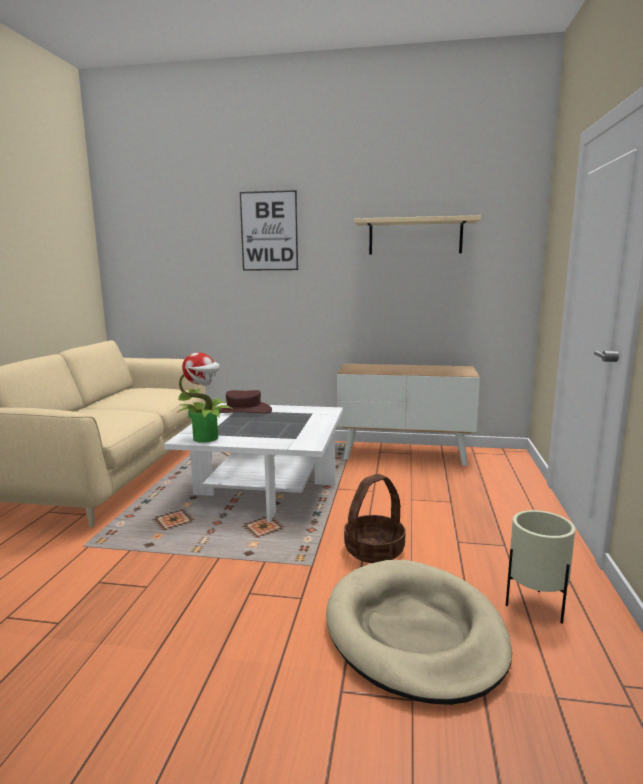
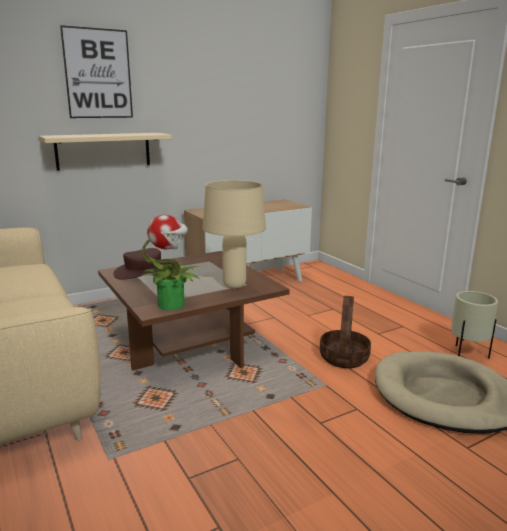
camera: 40 degrees left, 5 degrees up
(265, 489) = (191, 343): white coffee table -> brown coffee table
(284, 436) = (234, 285): none -> beige table lamp
(415, 237) = (238, 86): beige shelf -> beige shelf (103, 151)

